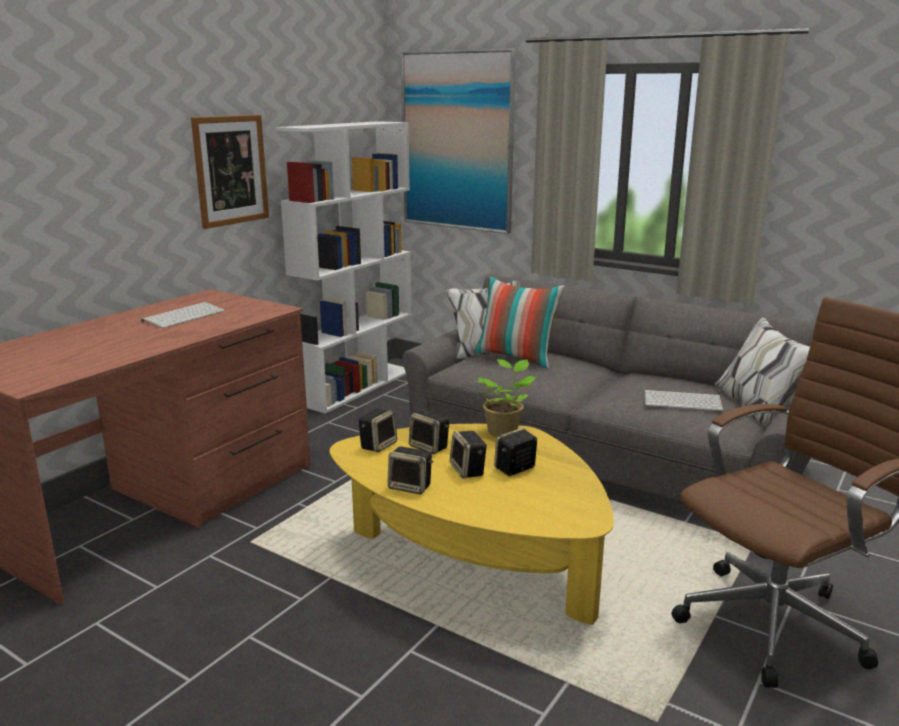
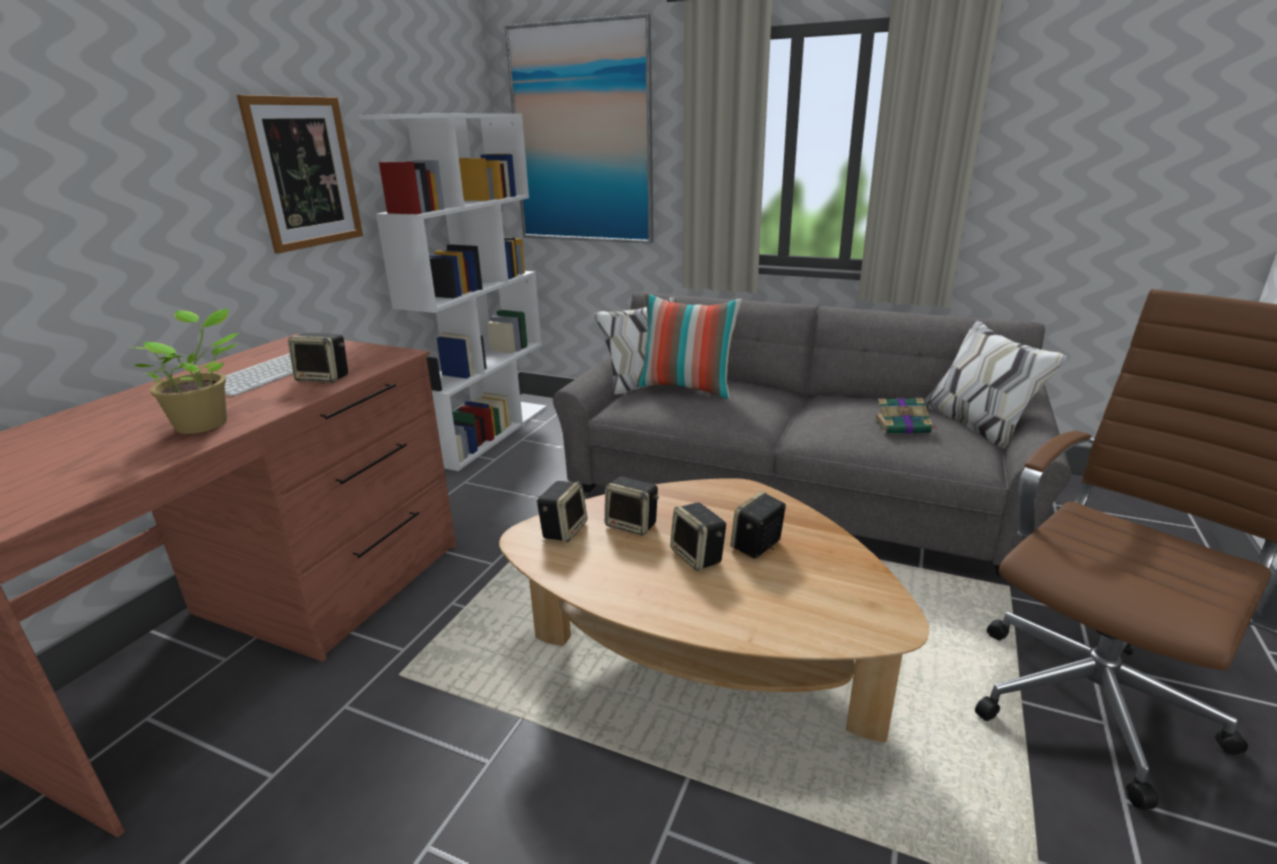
camera: 10 degrees left, 5 degrees up
(411, 487) = (632, 594): speaker -> speaker (325, 378)
(474, 564) = (703, 665): yellow coffee table -> brown coffee table
(504, 431) = (715, 489): potted plant -> potted plant (205, 423)
(683, 401) = (903, 426): keyboard -> book

